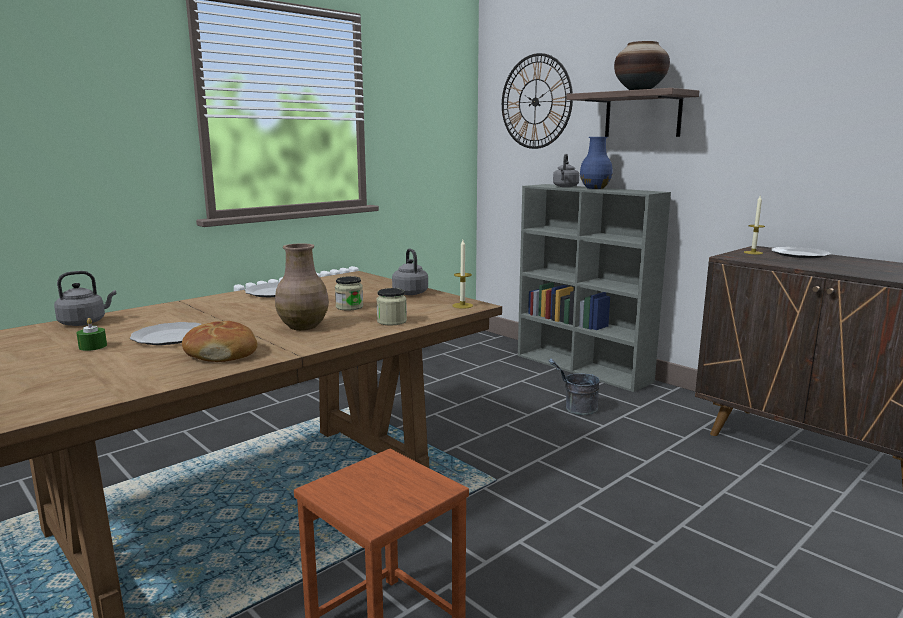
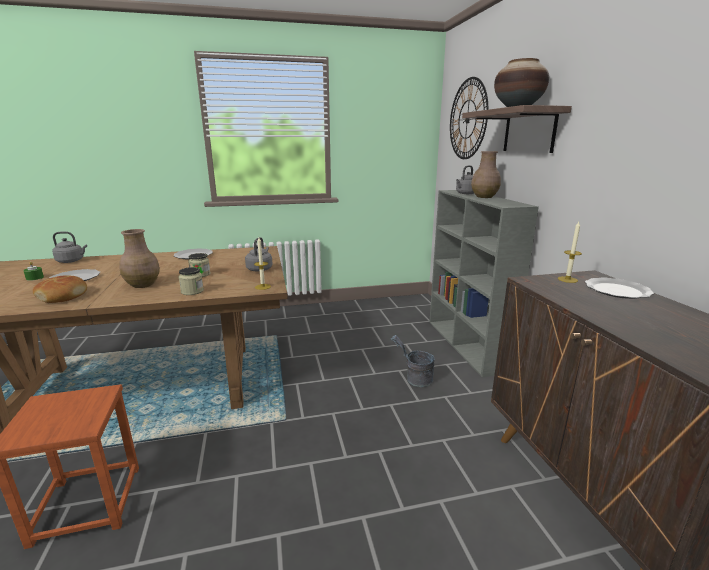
camera: 30 degrees right, 5 degrees up
(595, 188) = (484, 197): blue vase -> brown vase

